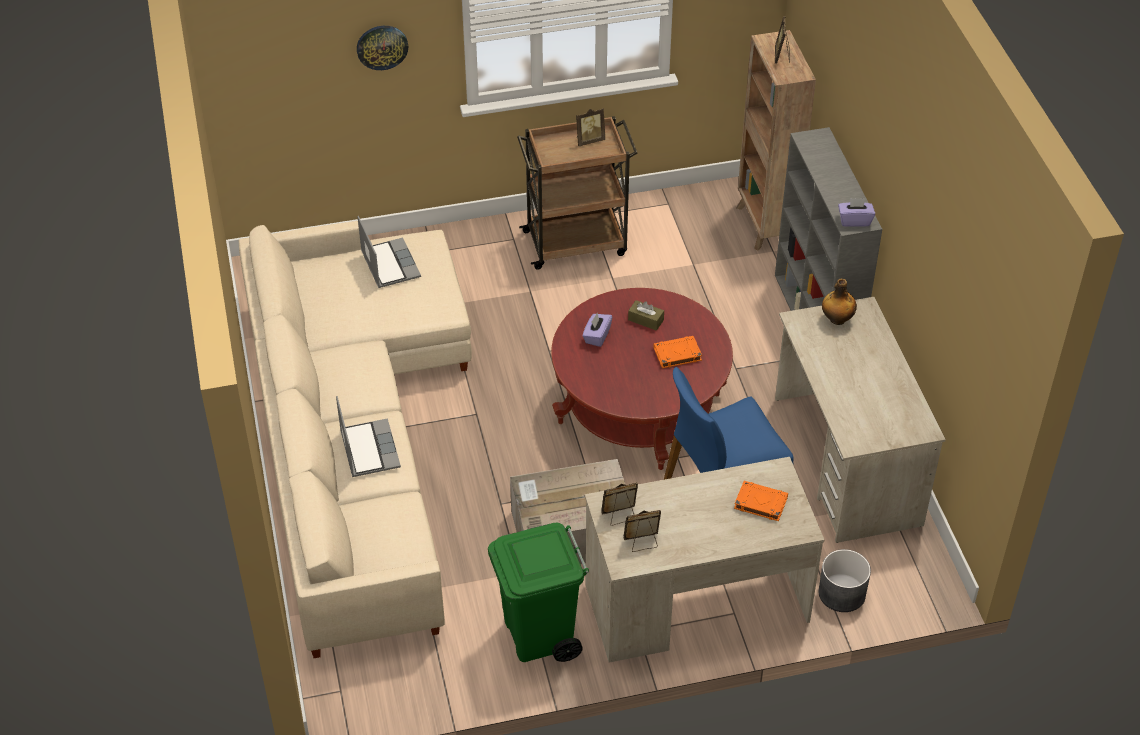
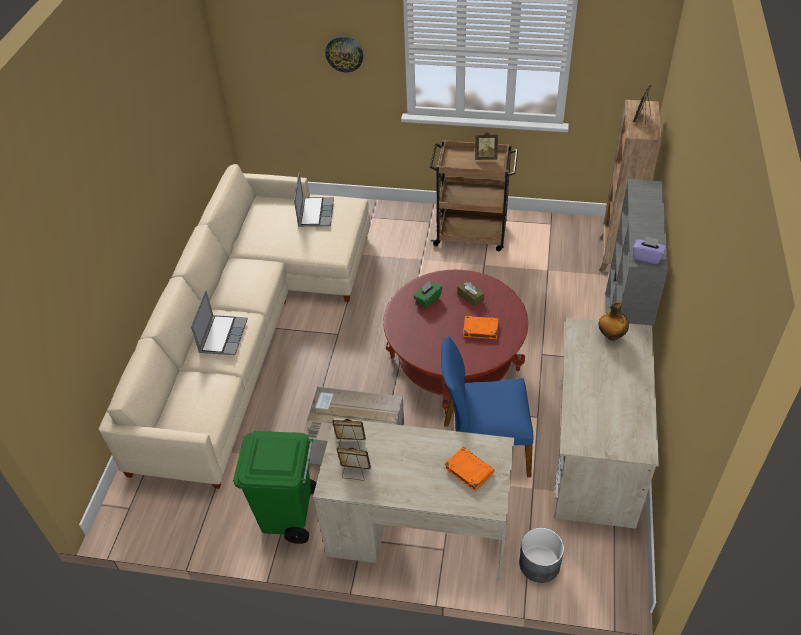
camera: 25 degrees right, 0 degrees up
(597, 336) = (428, 299): purple tissue box -> green tissue box

